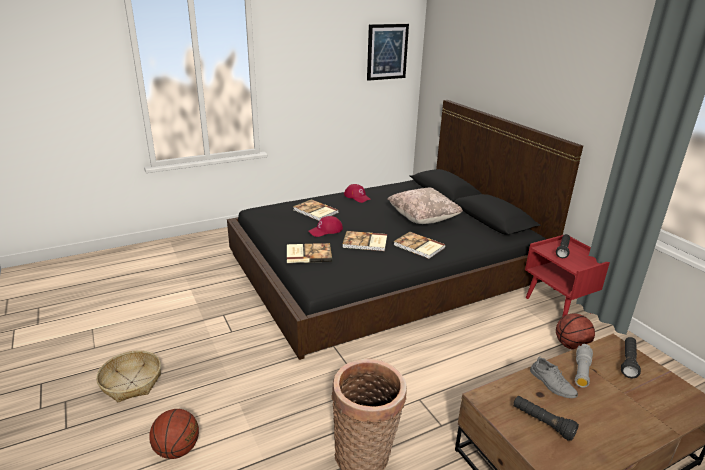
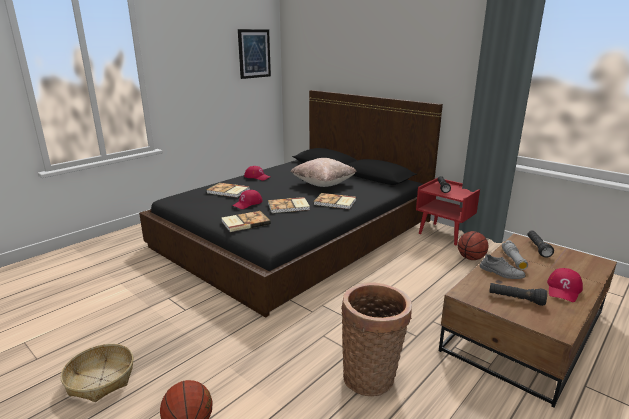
camera: 20 degrees left, 5 degrees down
(616, 427) = (564, 289): none -> red cap

